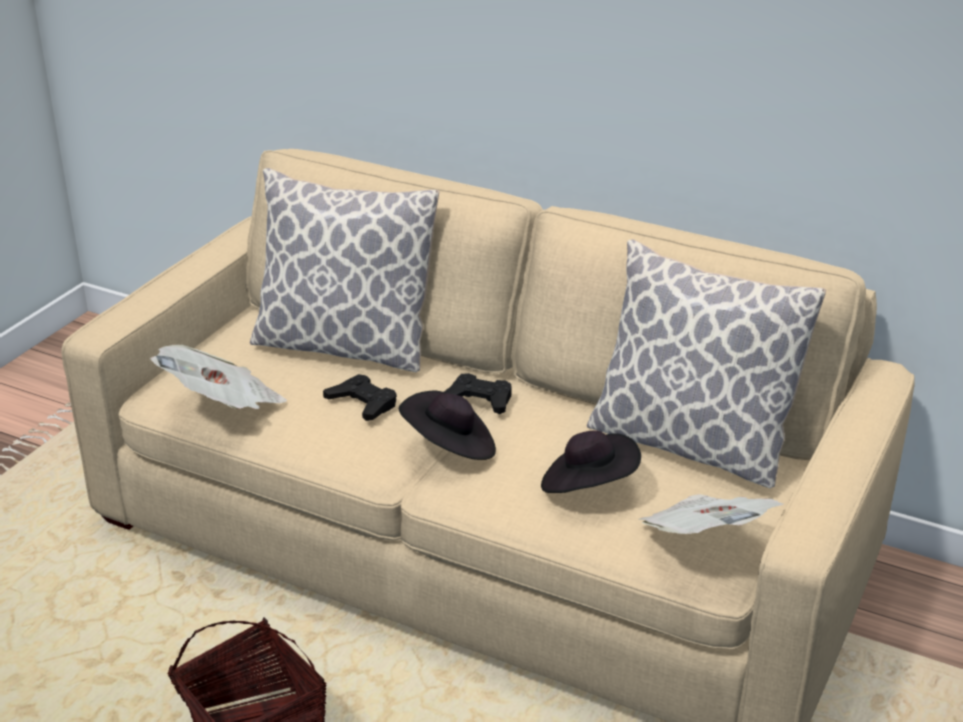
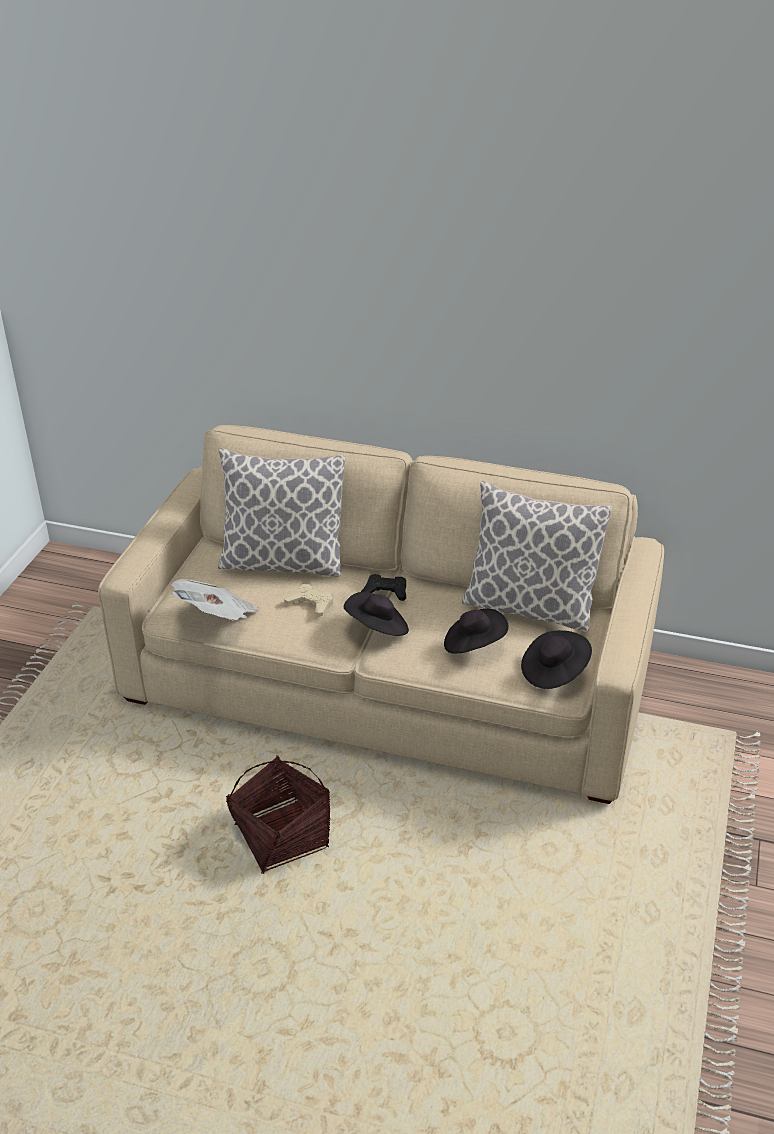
camera: 10 degrees left, 5 degrees up
(363, 403) = (311, 604): black game controller -> beige game controller
(705, 541) = (554, 672): newspaper -> black hat

